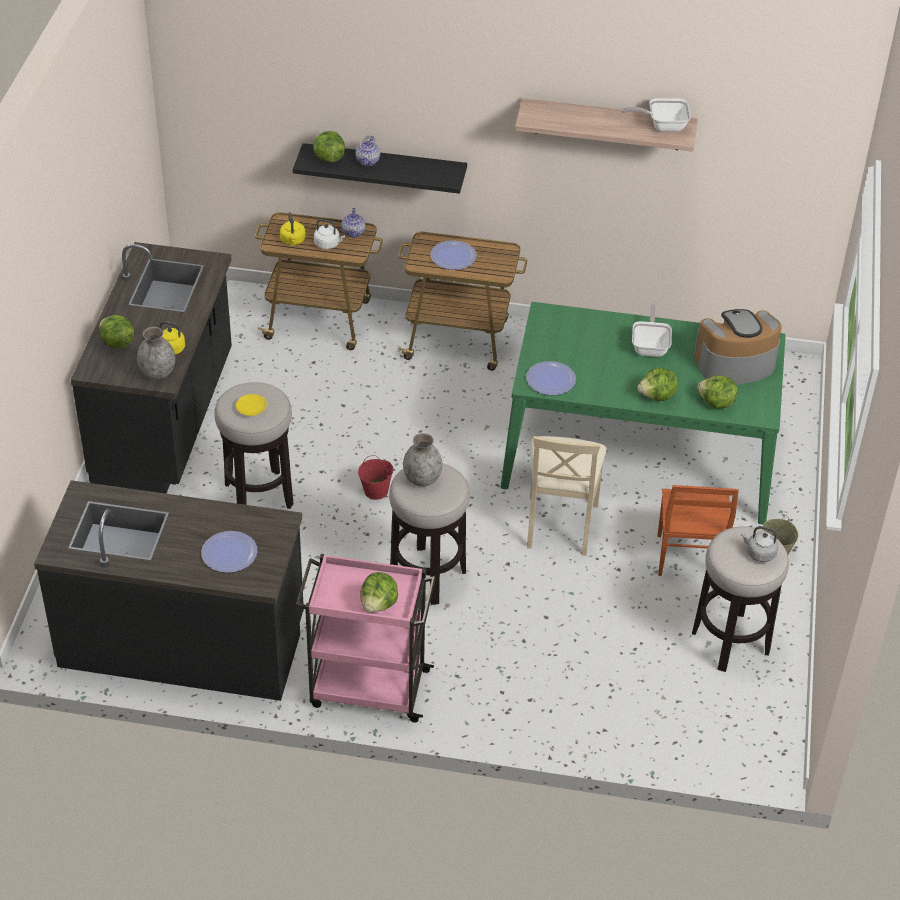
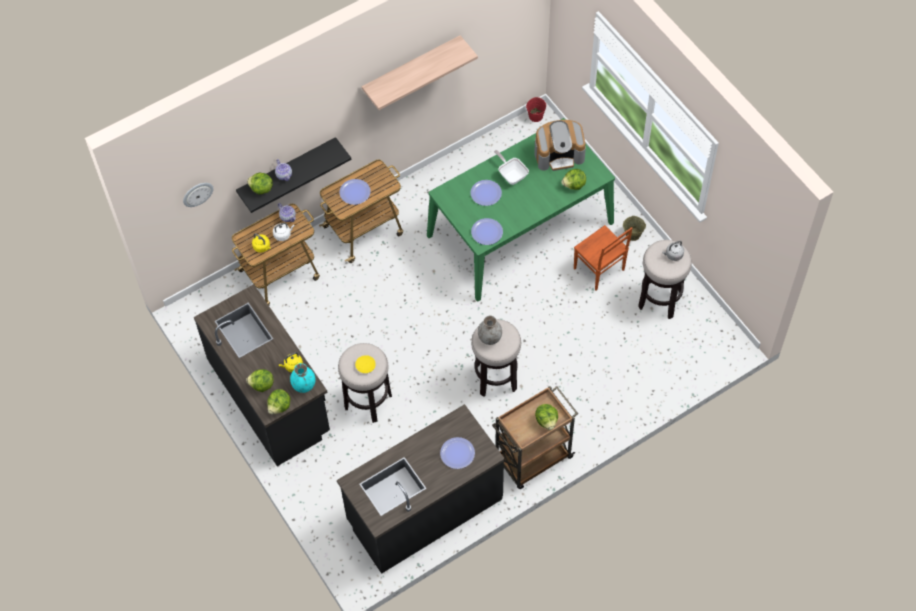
camera: 40 degrees left, 15 degrees up
(158, 373) = (304, 385): grey vase -> turquoise vase
(246, 107) = (197, 193): none -> wall clock
(367, 688) = (532, 459): pink cart -> brown cart
(376, 491) = (421, 351): red bucket -> red bucket (535, 116)
(560, 524) = (525, 299): beige chair -> none
(597, 344) = (486, 193): none -> plate
(657, 396) = (544, 202): lettuce -> lettuce (280, 406)
(662, 126) = (449, 53): frying pan -> none
(734, 363) = (559, 154): coffee machine -> coffee machine turned 135 degrees counterclockwise

